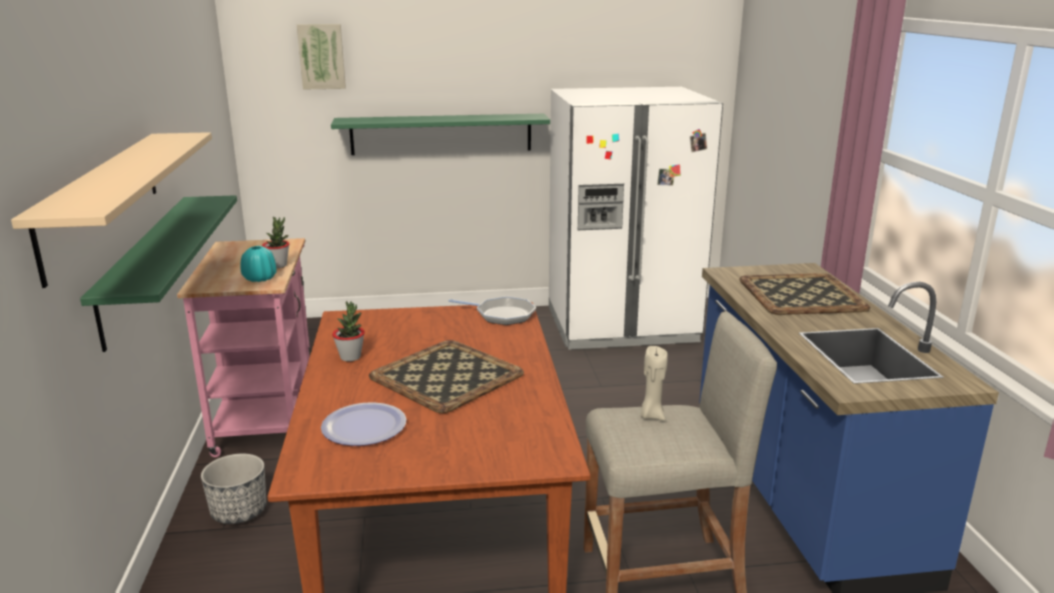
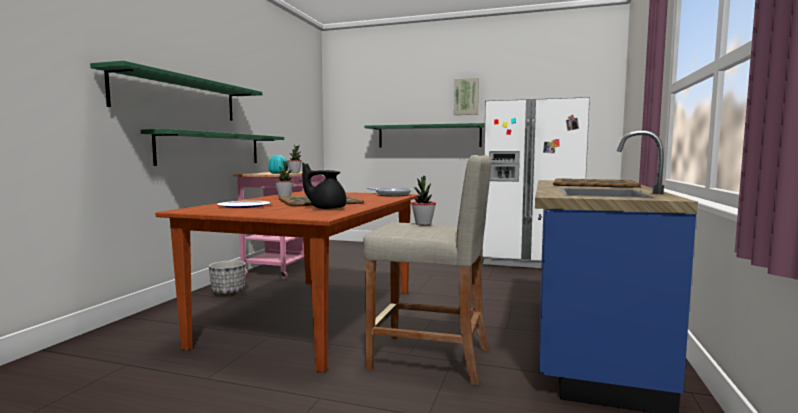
camera: 25 degrees right, 15 degrees down
(102, 200) = (178, 97): beige shelf -> green shelf
(322, 56) = (368, 93): picture -> picture (466, 97)
(511, 414) = (327, 208): none -> black teapot
(651, 416) = (423, 224): beige candle -> potted plant

